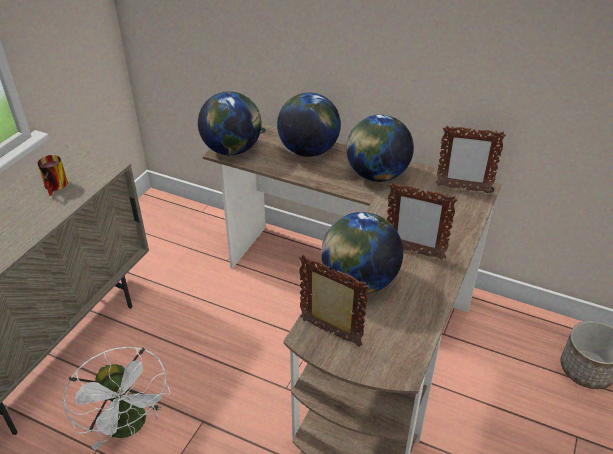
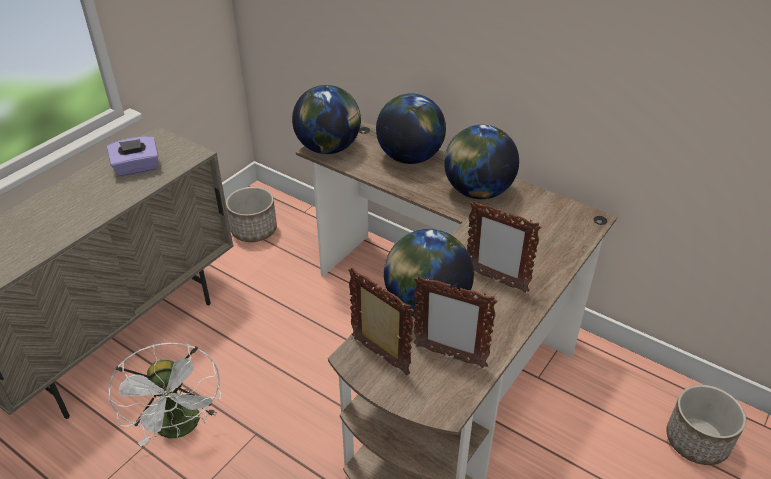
camera: 10 degrees right, 0 degrees up
(57, 186) = (137, 168): mug -> purple tissue box
(158, 233) = (254, 230): none -> planter
(462, 188) = (570, 216): picture frame -> picture frame (449, 356)

